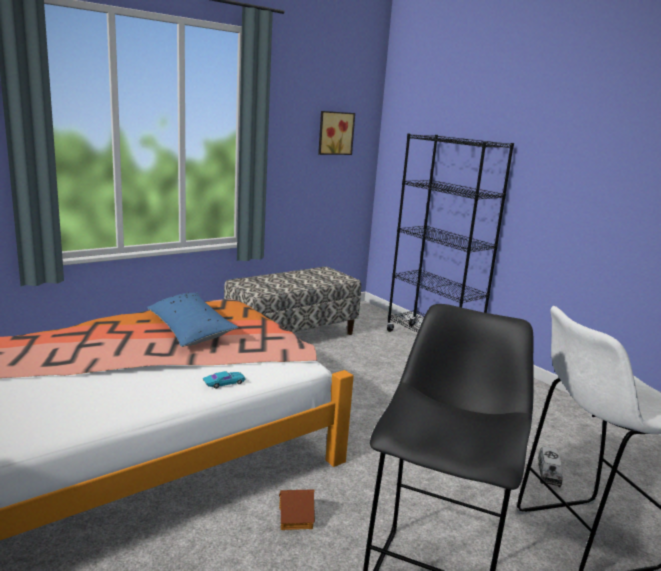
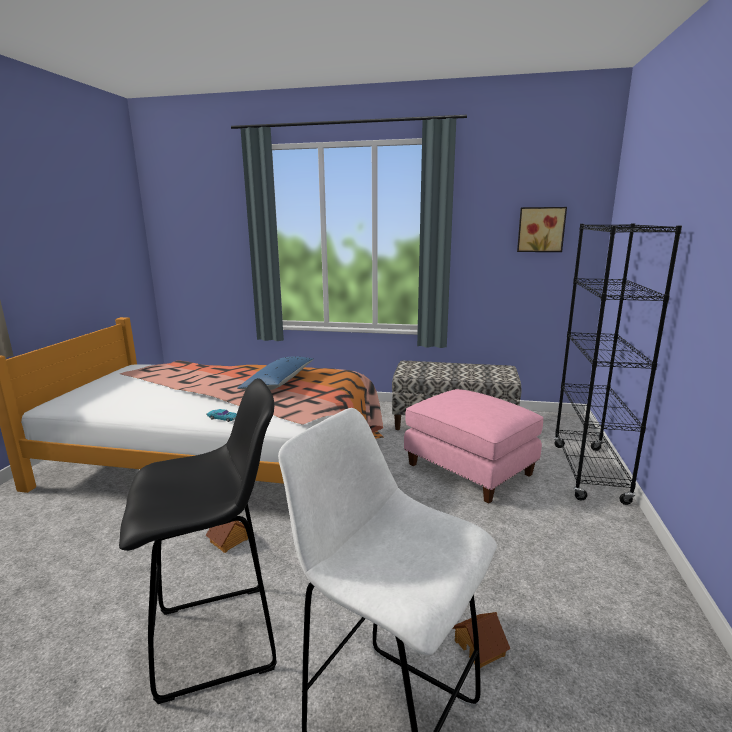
camera: 50 degrees right, 0 degrees up
(365, 369) = (468, 469): none -> pink ottoman
(548, 474) = (480, 647): toy truck -> toy house

